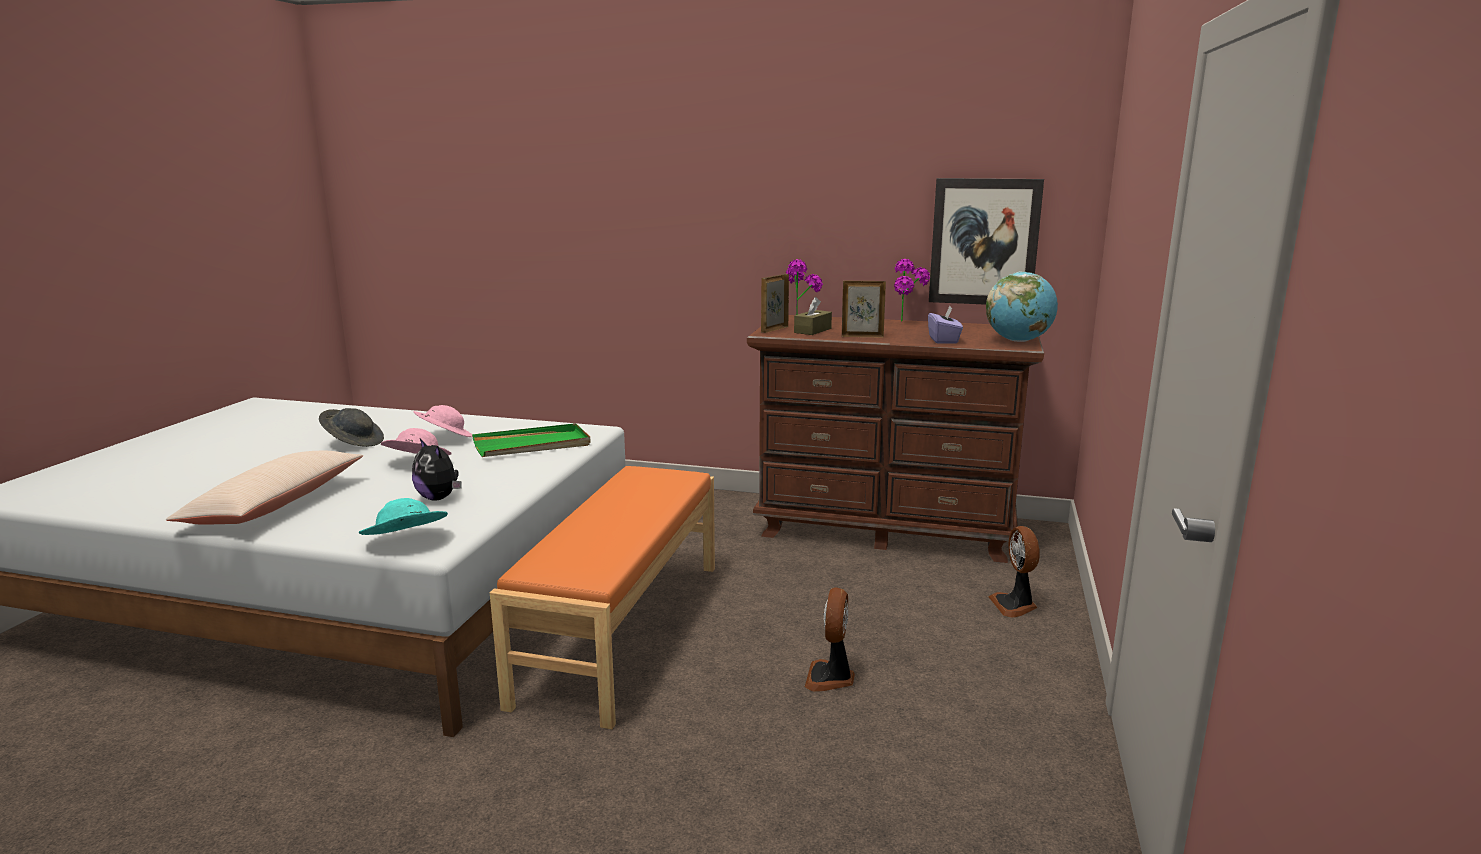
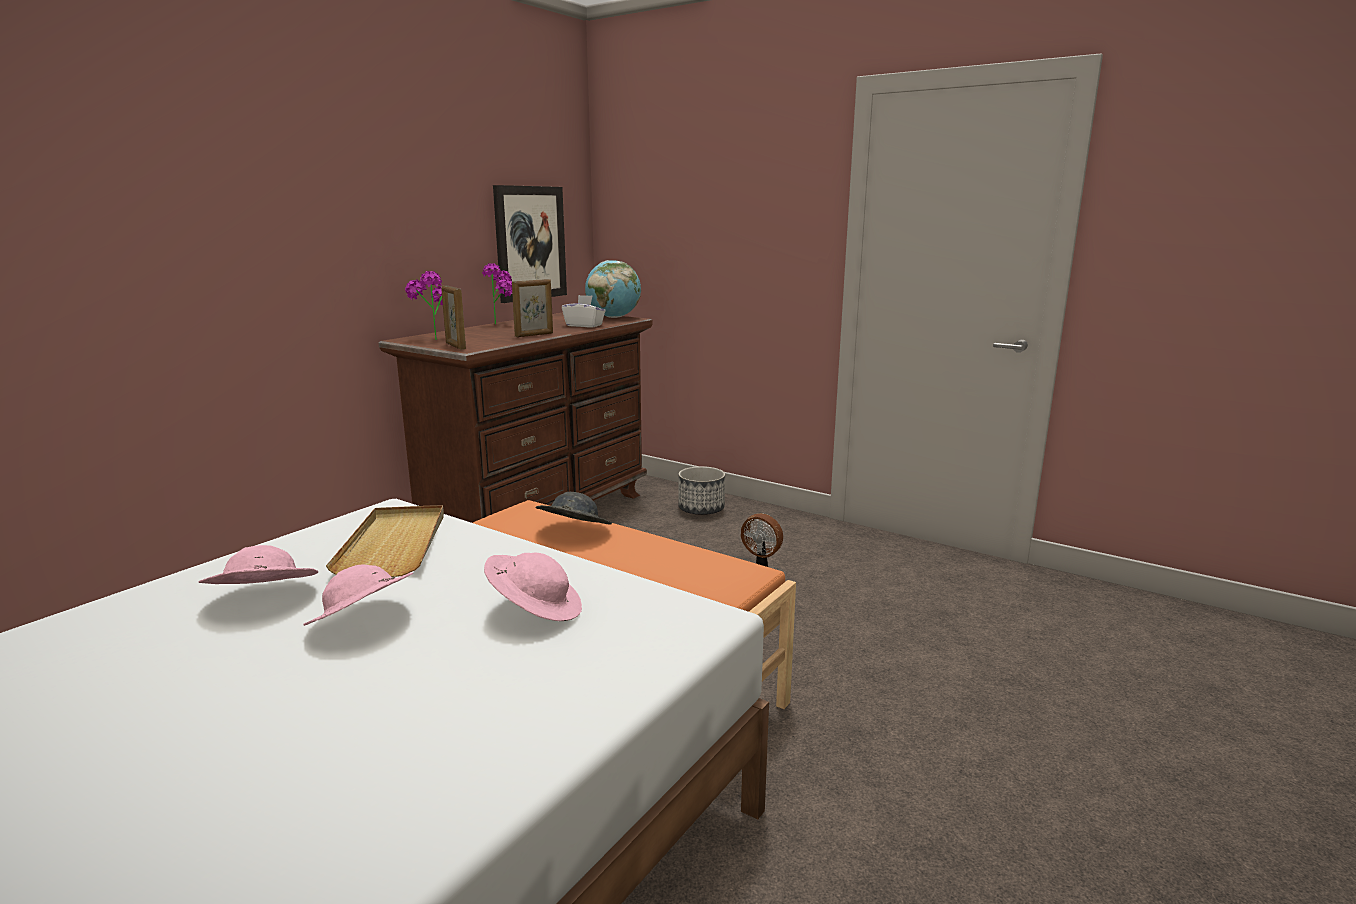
camera: 70 degrees left, 0 degrees up
(275, 505) = (413, 754): beige pillow -> none
(354, 442) = (140, 682): grey hat -> grey hat (573, 532)
(405, 542) = (679, 633): turquoise hat -> none
(439, 498) = (535, 609): plush toy -> pink hat
(532, 445) = (394, 544): green tray -> beige tray
(812, 330) = (484, 340): brown tissue box -> none
(862, 336) = (534, 335): picture frame -> picture frame turned 150 degrees counterclockwise
(944, 340) = (584, 325): purple tissue box -> white tissue box
(1015, 605) = (701, 509): fan -> planter

